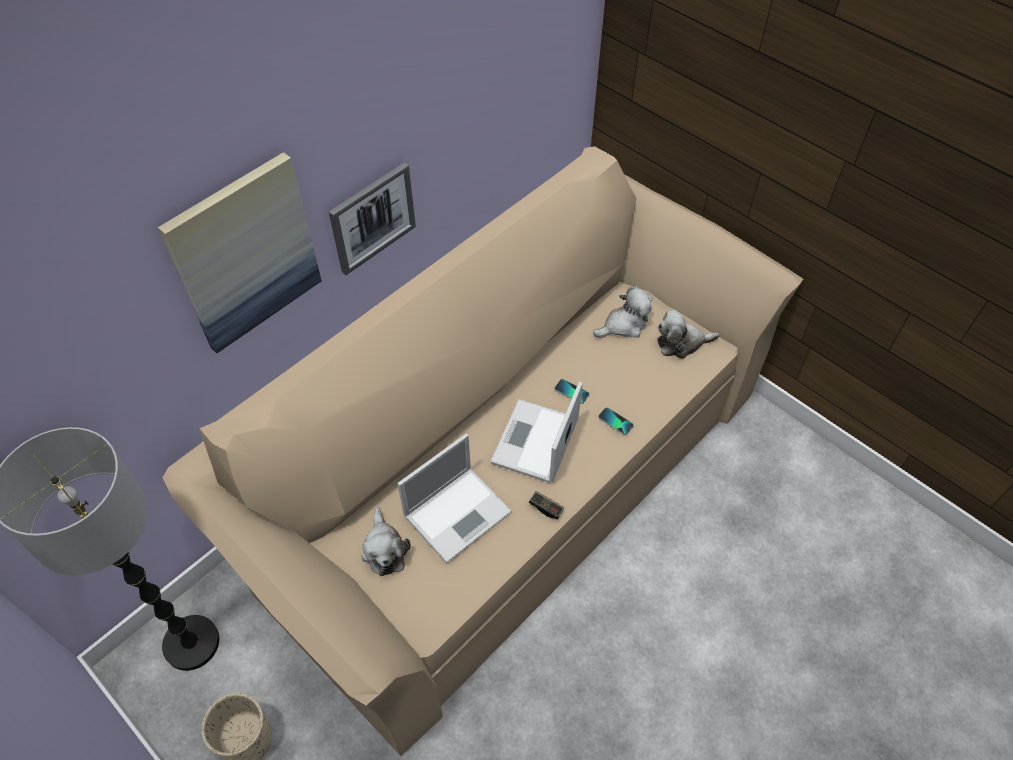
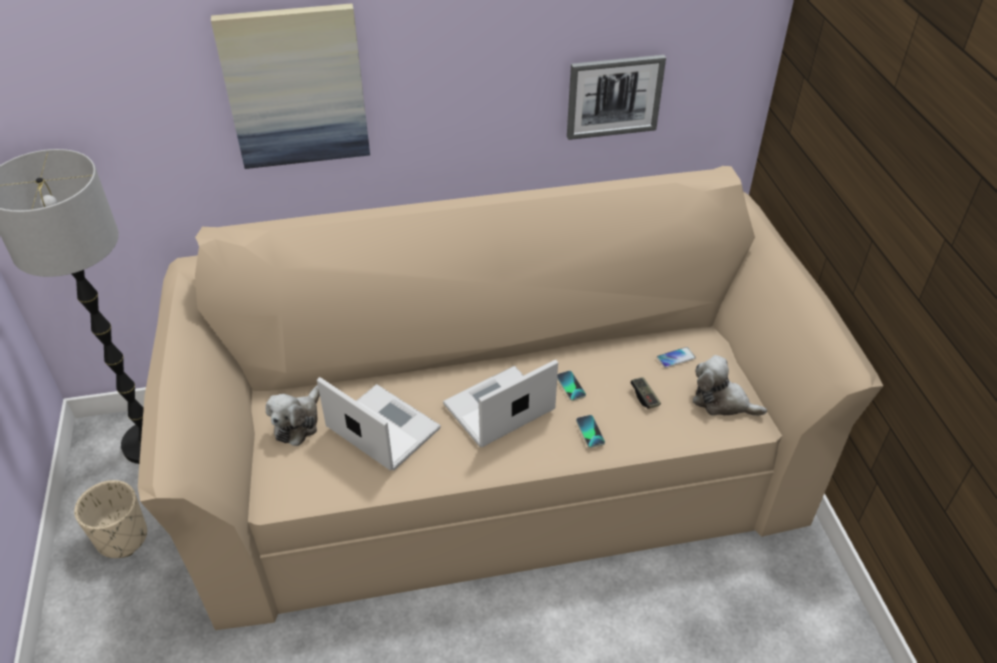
camera: 35 degrees right, 10 degrees down
(372, 218) = (444, 121): picture -> picture (614, 96)
(459, 512) = (381, 427): laptop -> laptop turned 135 degrees counterclockwise
(546, 507) = (459, 466): game controller -> game controller (644, 397)
(624, 325) = (676, 358): plush toy -> phone

